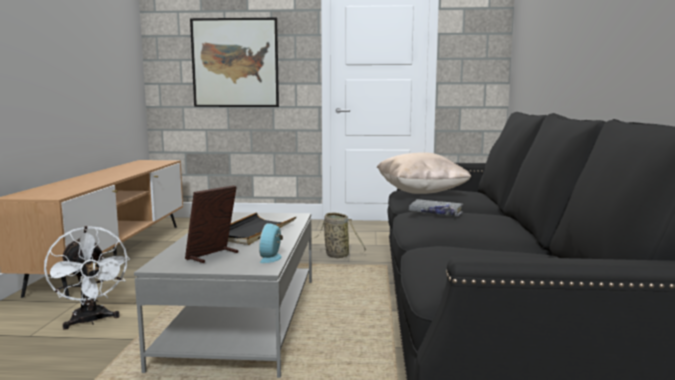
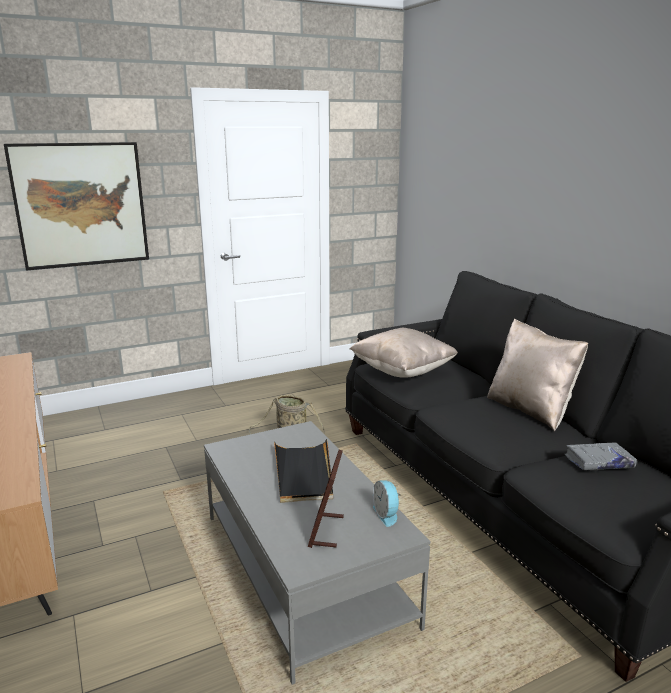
camera: 30 degrees left, 10 degrees up
(91, 321) = (133, 638): white fan -> none
(435, 214) = (469, 411): grey book -> grey book (598, 462)
(503, 222) = (530, 410): none -> beige pillow

